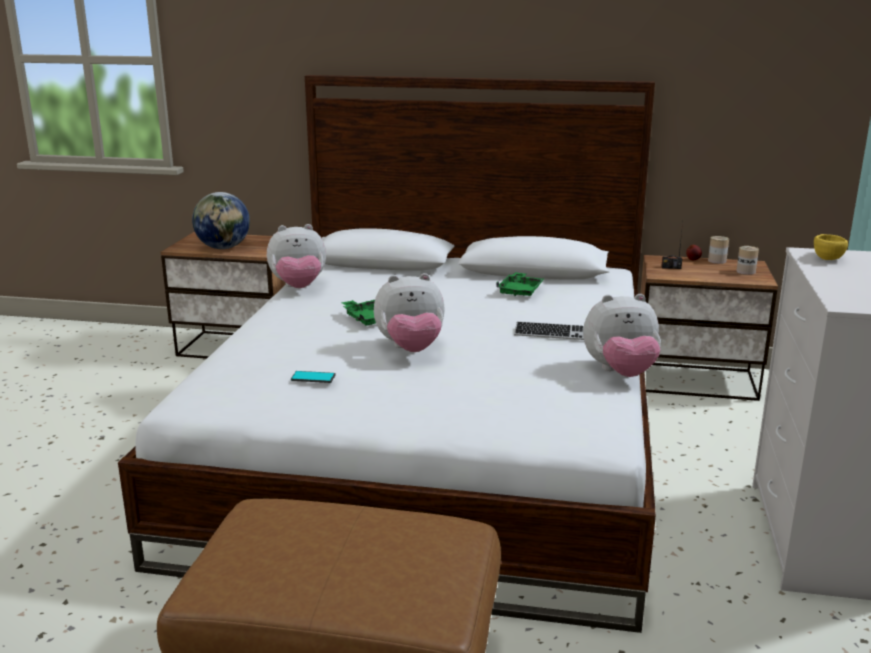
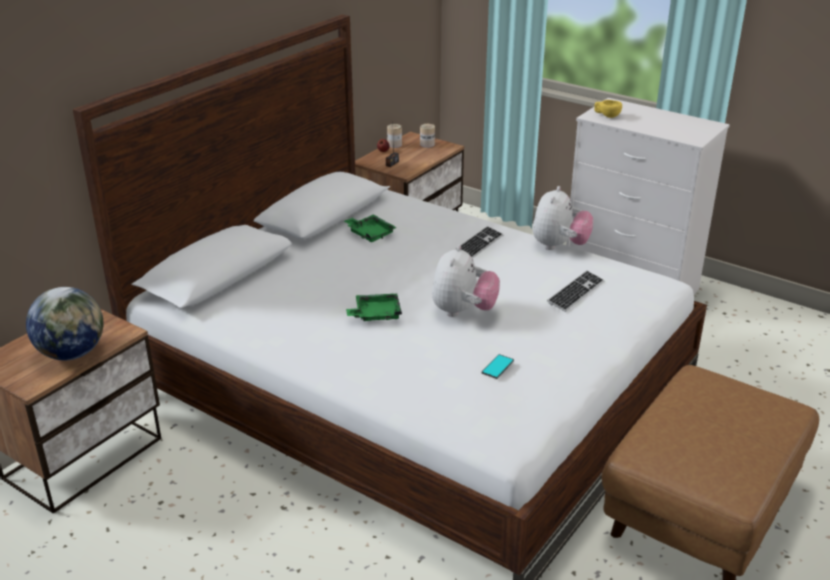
camera: 65 degrees left, 10 degrees up
(298, 288) = (247, 334): plush toy -> none
(515, 395) = (576, 292): none -> keyboard

